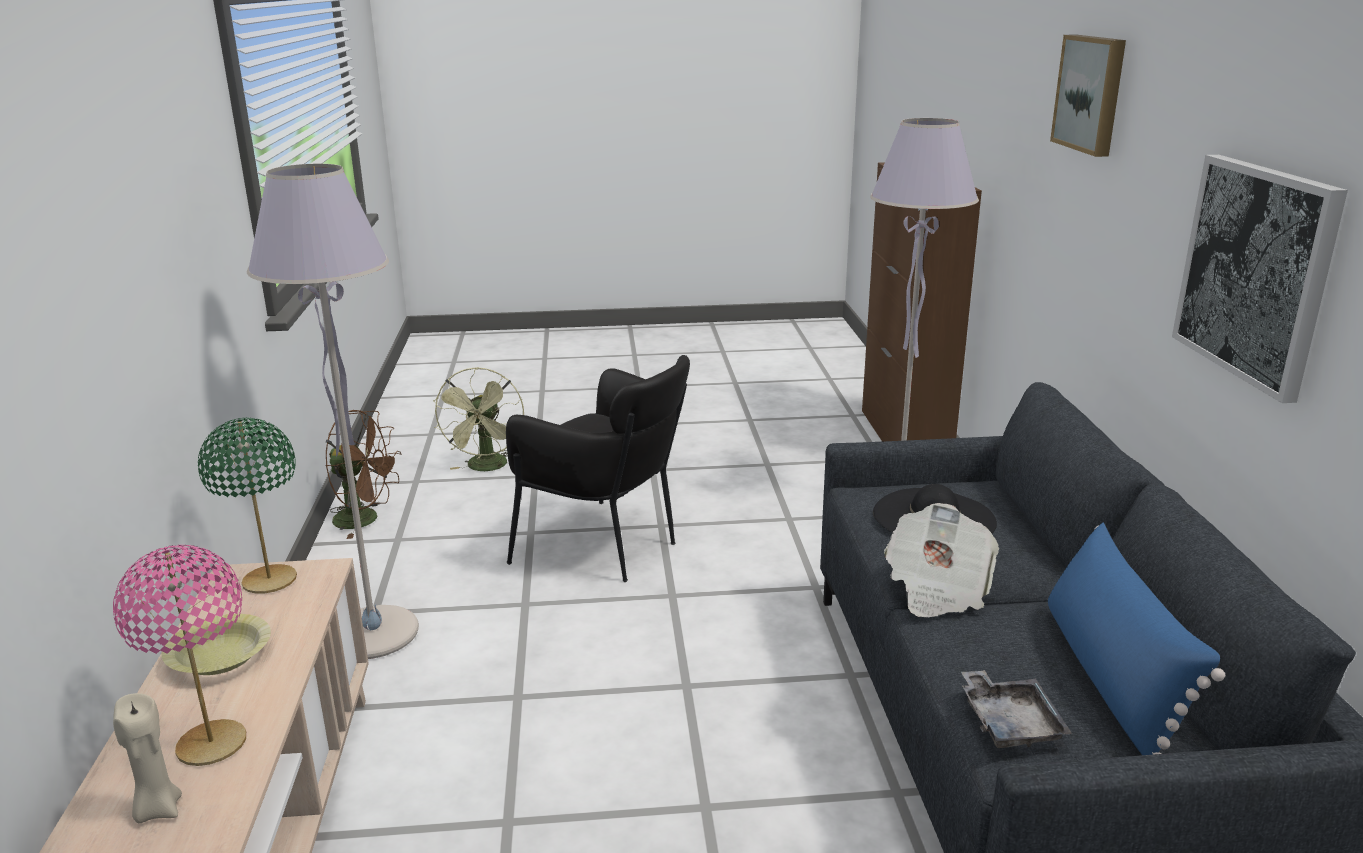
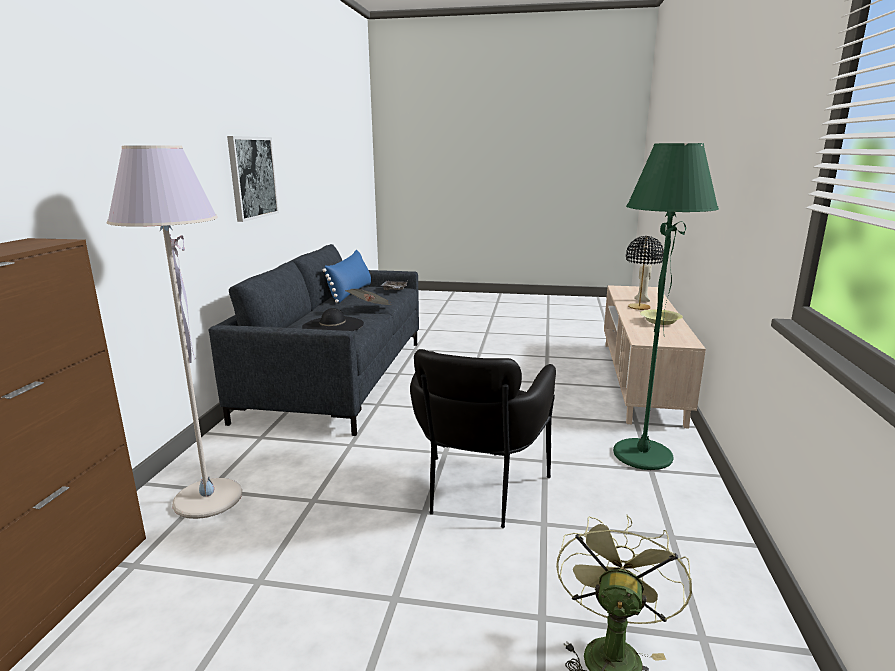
camera: 165 degrees left, 5 degrees down
(212, 745) = (639, 307): pink table lamp -> black table lamp
(269, 581) = (666, 340): green table lamp -> none
(366, 520) = (723, 571): brown fan -> none
(373, 635) = (642, 455): grey floor lamp -> green floor lamp
(608, 548) = (478, 495): black armchair -> black armchair turned 120 degrees counterclockwise
(1091, 93) = (137, 115): picture -> none

